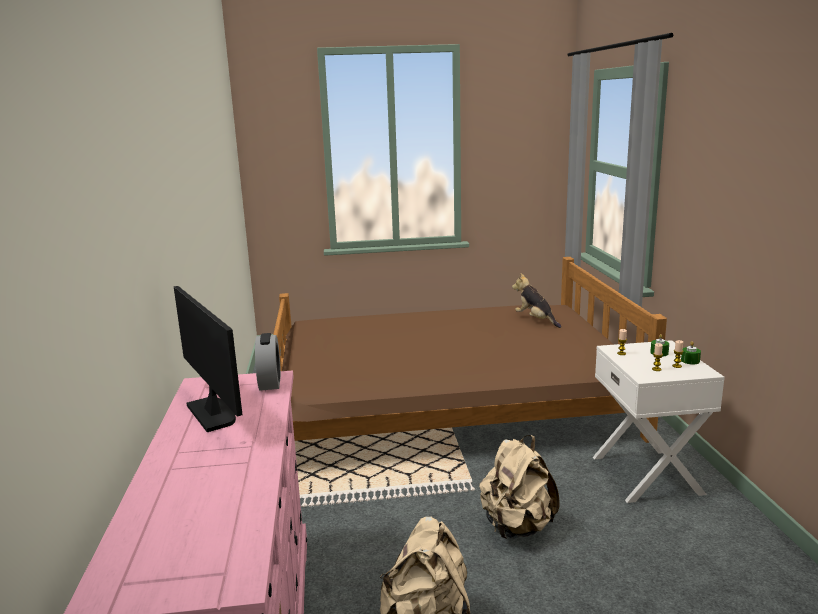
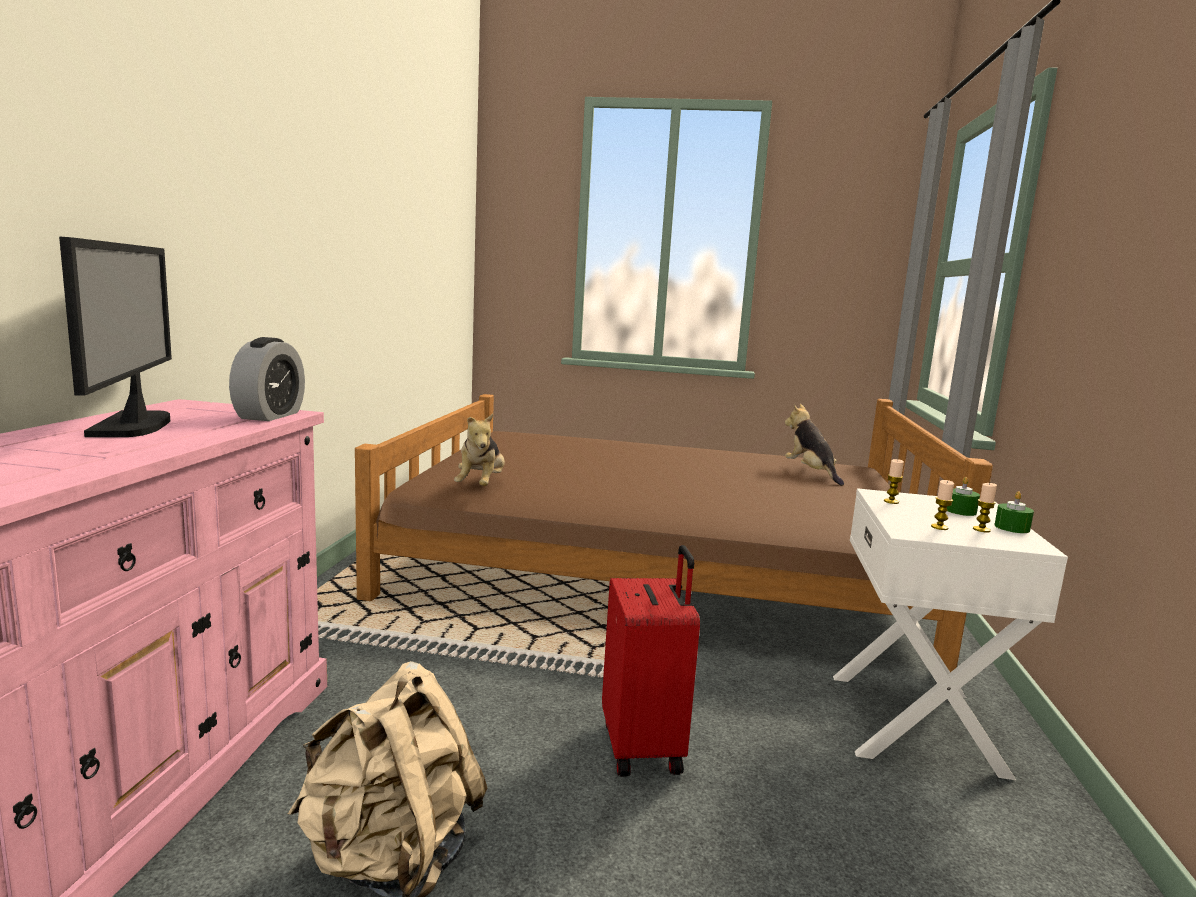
camera: 15 degrees right, 5 degrees down
(342, 379) = (481, 486): none -> plush toy
(517, 527) = (644, 746): beige backpack -> red suitcase

